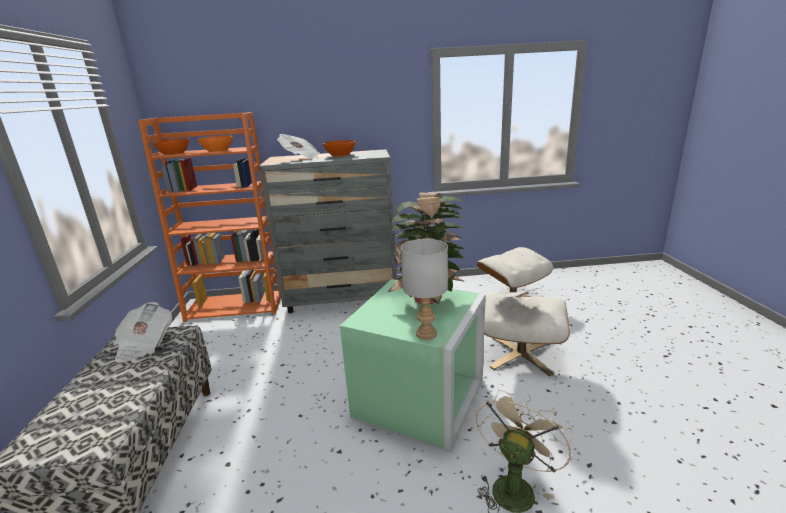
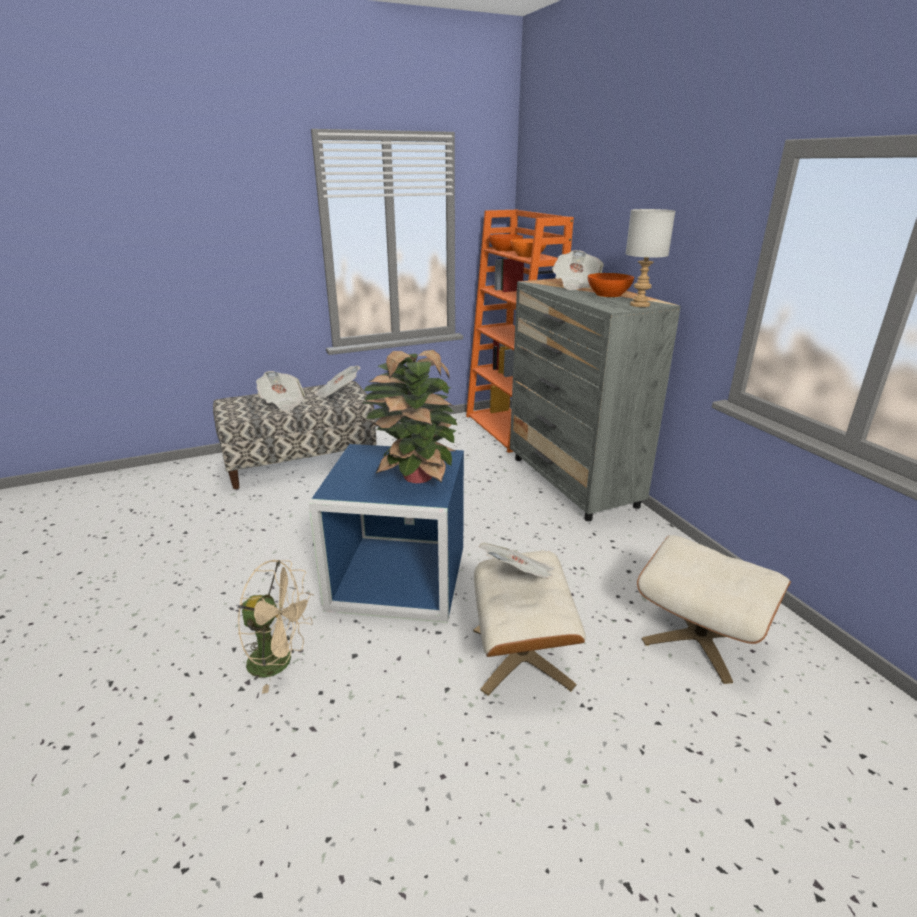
camera: 70 degrees right, 5 degrees up
(113, 390) = (282, 403): none -> newspaper
(420, 399) = (396, 578): green storage box -> blue storage box
(425, 334) = (338, 486): grey table lamp -> grey table lamp (639, 305)

